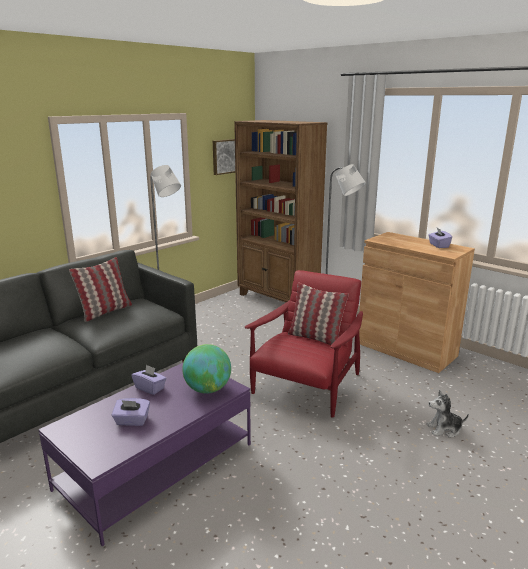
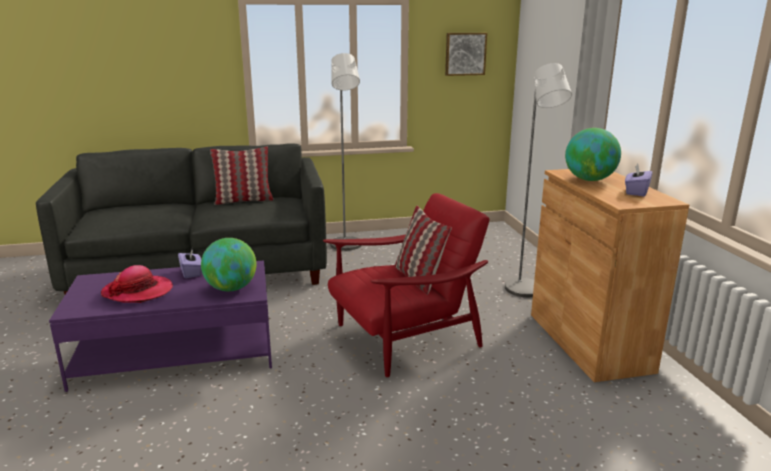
camera: 35 degrees right, 0 degrees up
(132, 421) = (138, 291): purple tissue box -> hat
(278, 299) = (502, 244): brown bookcase -> none
(401, 242) = (589, 180): none -> globe
(444, 429) = (500, 443): plush toy -> none

